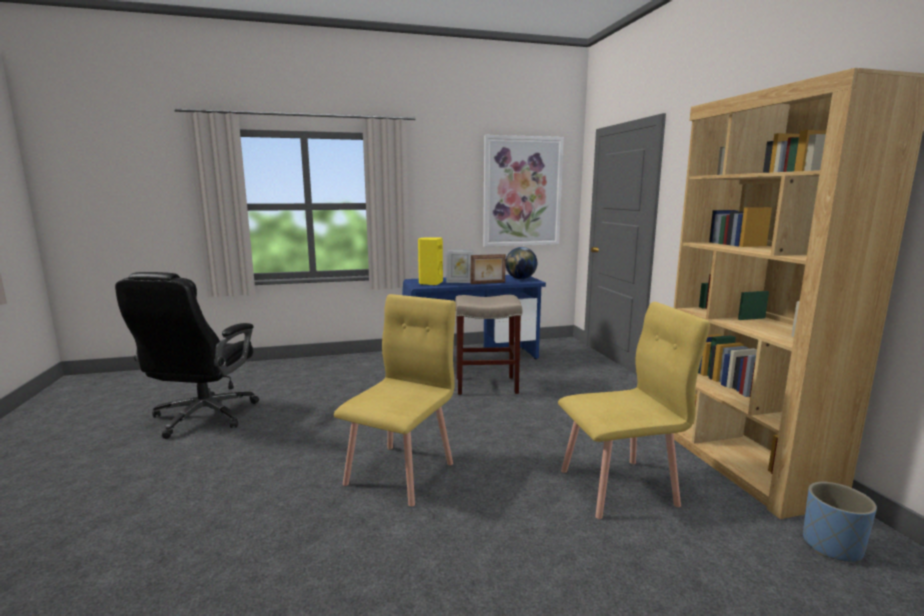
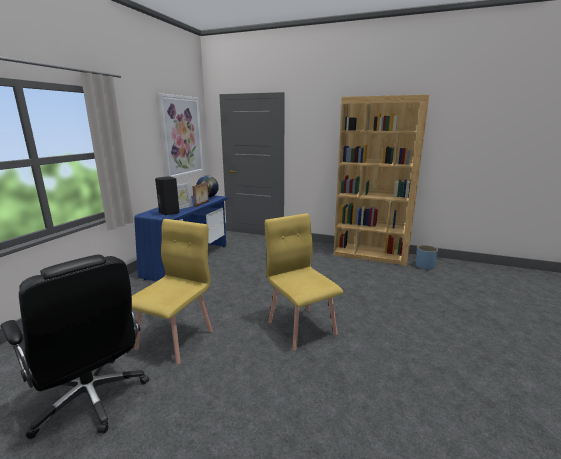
camera: 55 degrees left, 5 degrees up
(430, 283) = (168, 213): yellow speaker -> black speaker
(485, 385) = (234, 270): beige stool -> none
(619, 487) = (366, 281): yellow chair -> yellow chair (176, 339)

